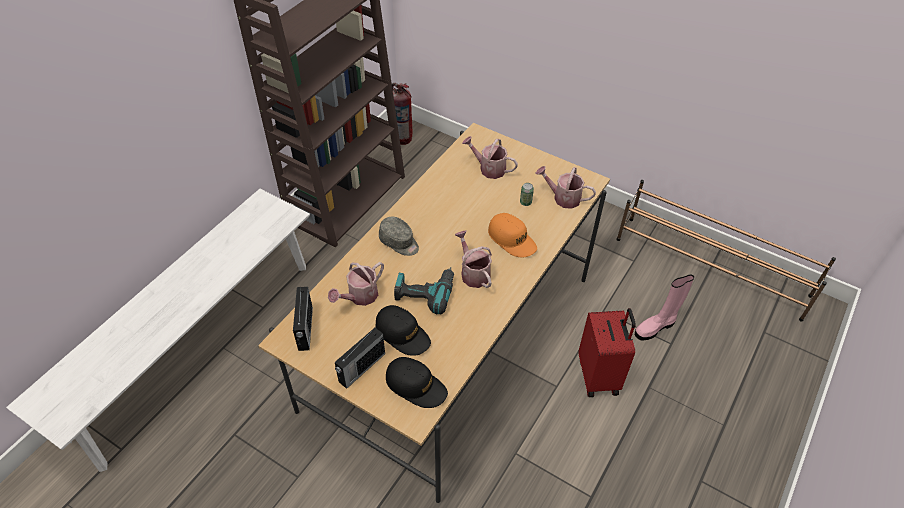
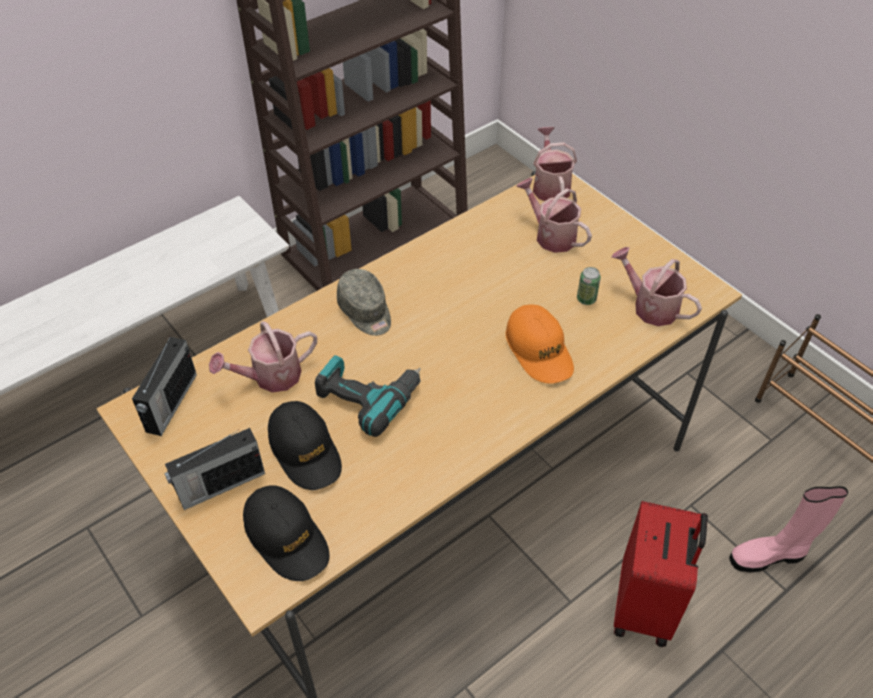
camera: 20 degrees right, 0 degrees up
(402, 138) = (487, 177): fire extinguisher -> none
(473, 273) = (455, 386): watering can -> watering can (550, 185)

